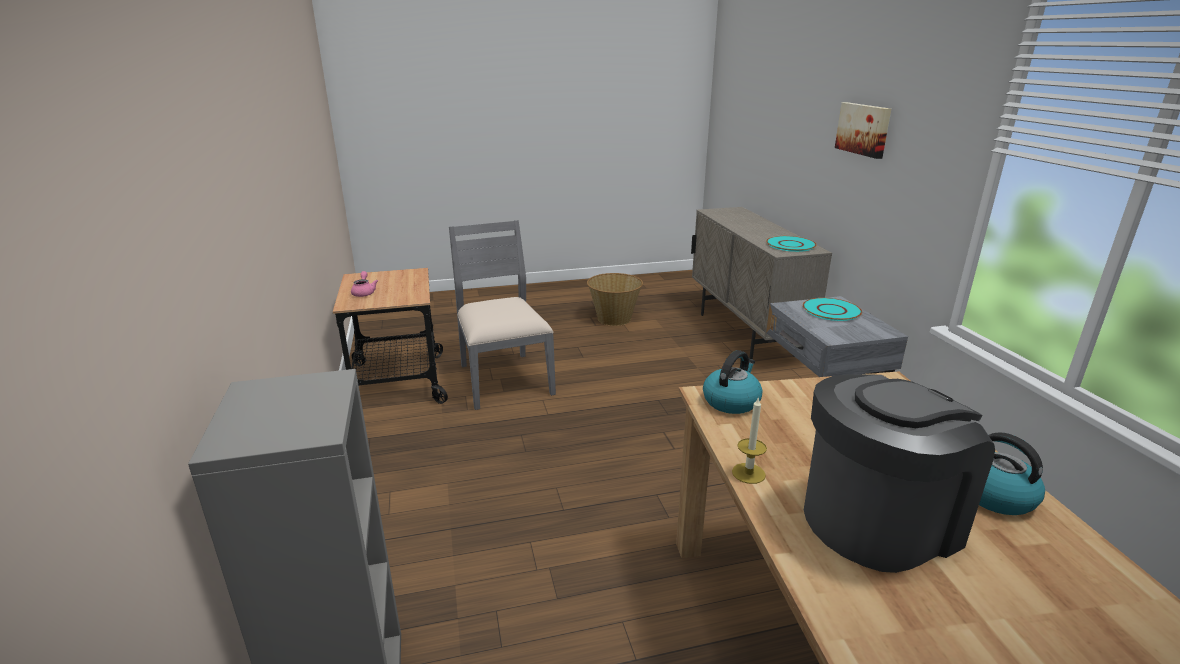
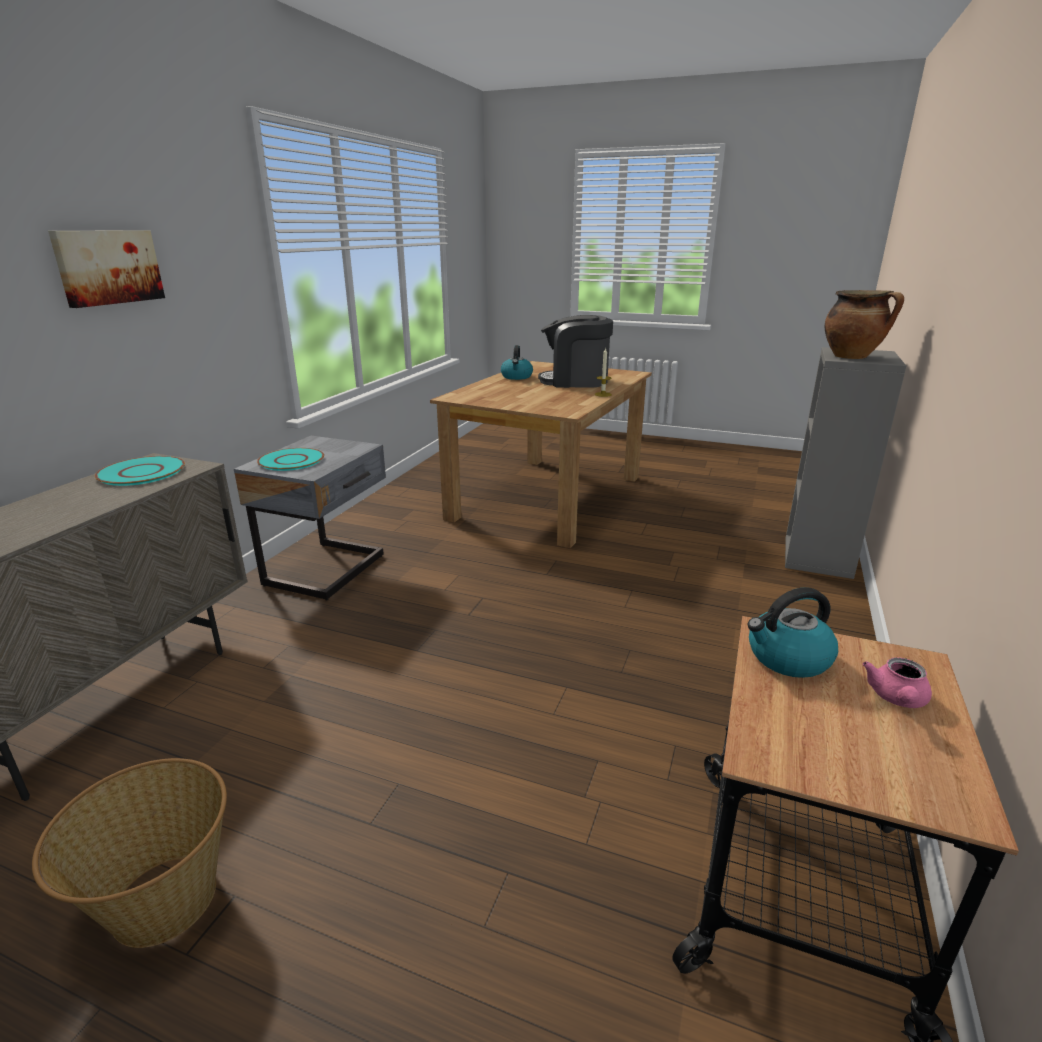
camera: 145 degrees left, 0 degrees up
(303, 393) = (852, 357): none -> cooking pot
(503, 379) = (580, 791): grey chair -> none
(731, 401) = (559, 409): kettle -> kettle (787, 658)

